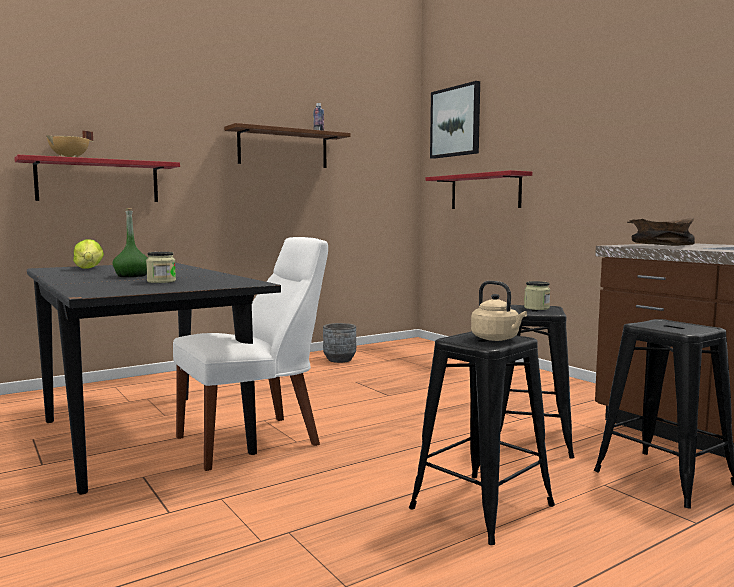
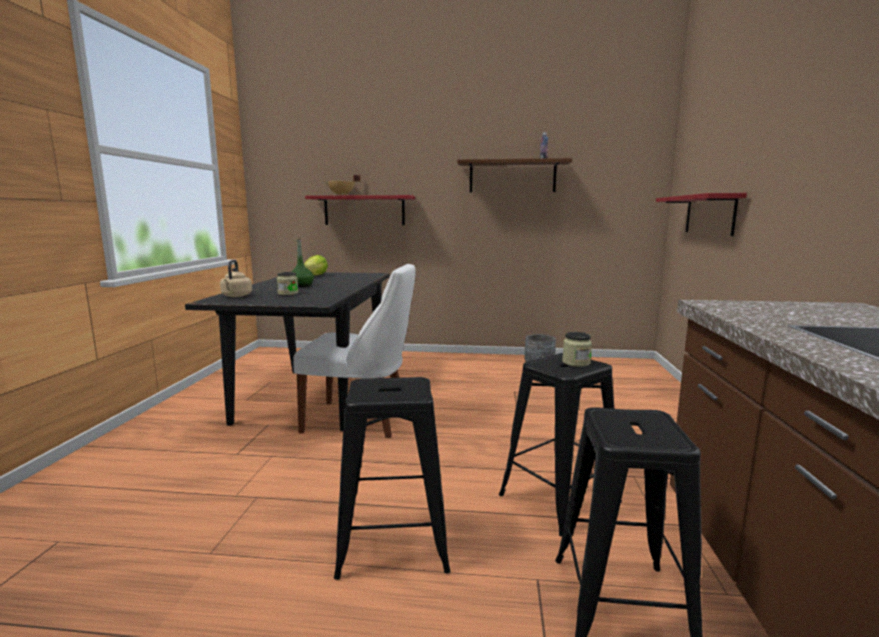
camera: 40 degrees right, 5 degrees up
(455, 121) = (697, 135): picture -> none
(497, 339) = (394, 392): beige kettle -> beige kettle (236, 296)
(658, 246) = (755, 311): brown bowl -> none

